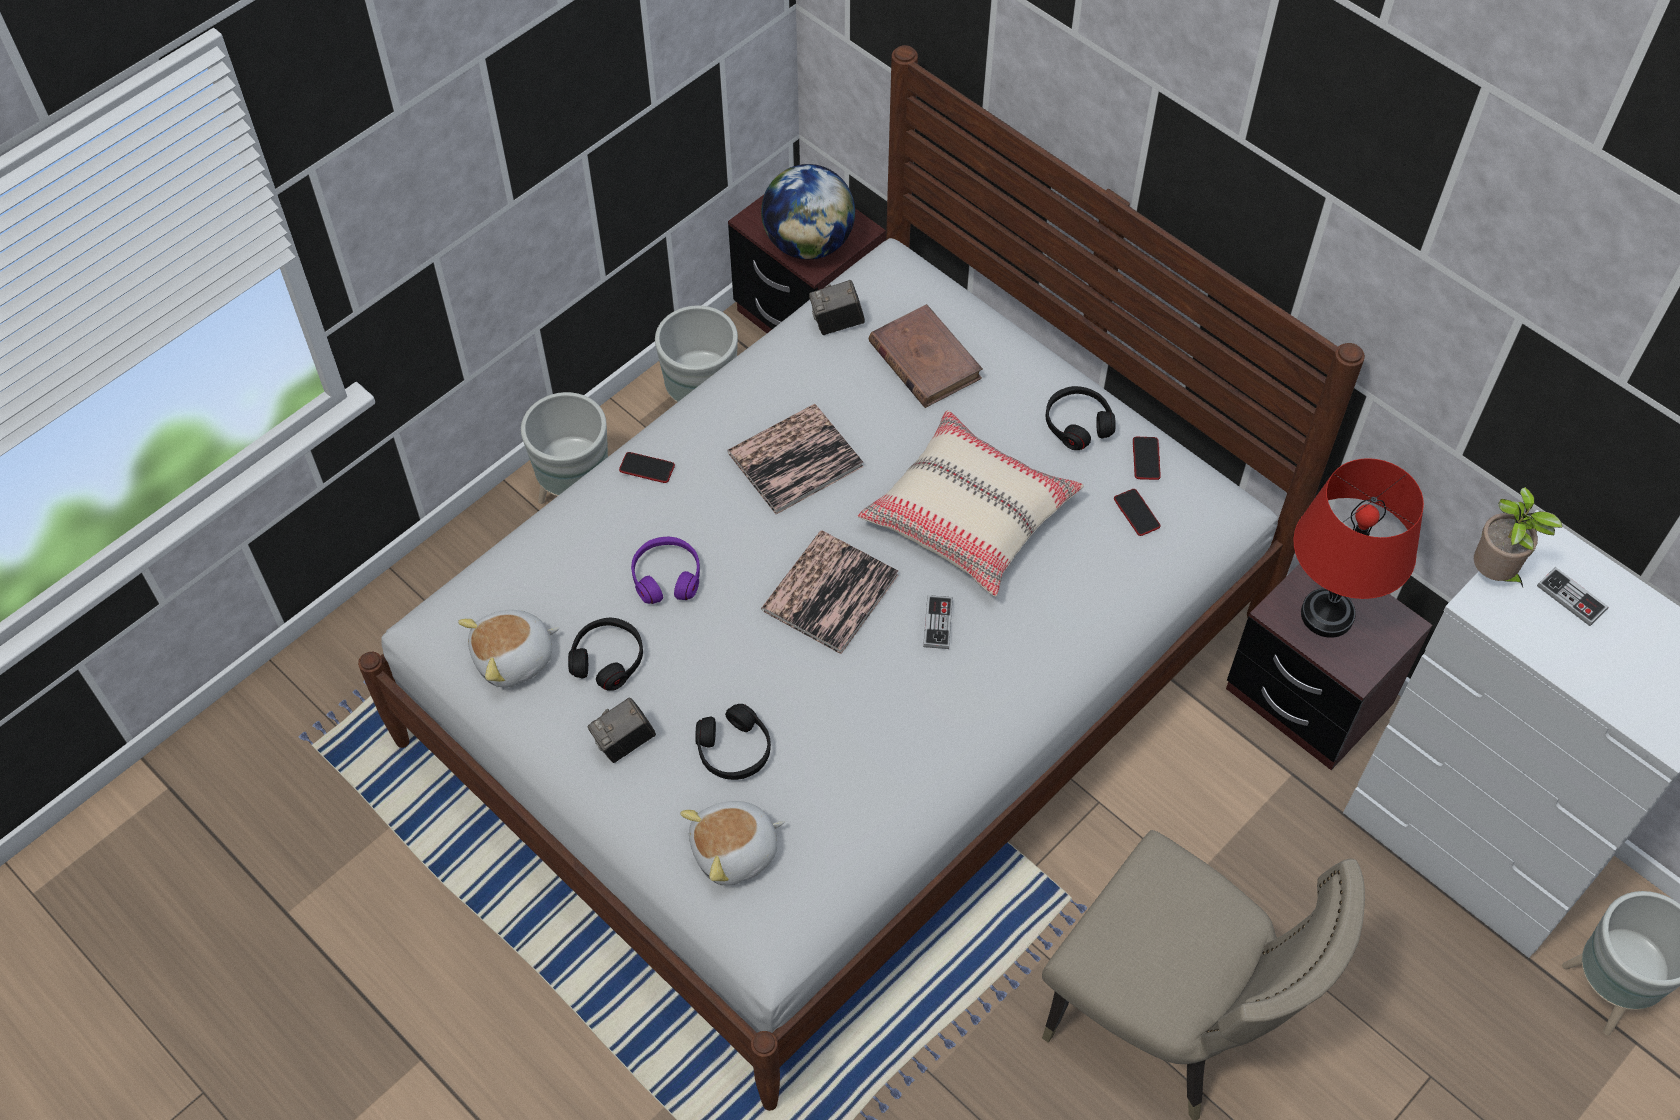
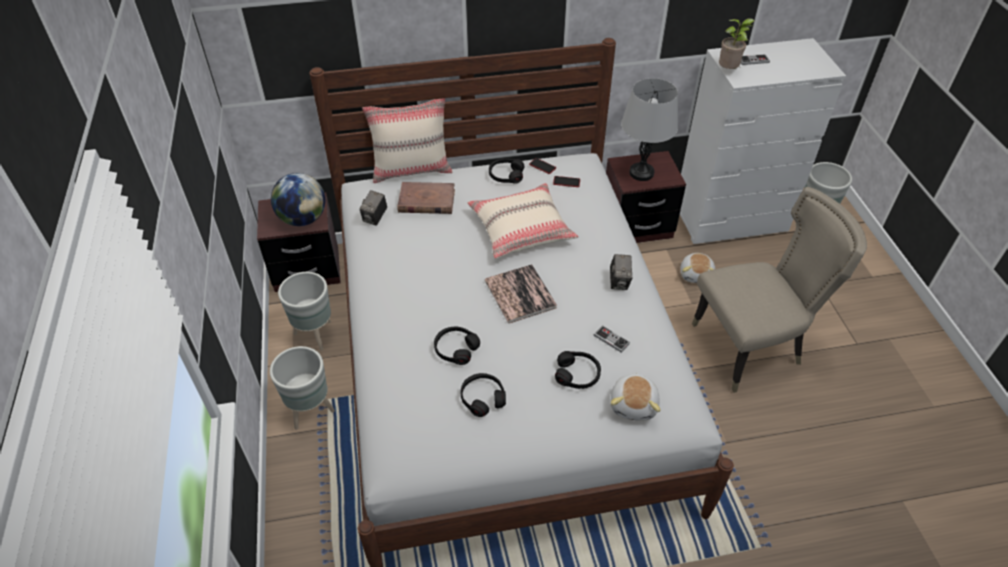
camera: 55 degrees left, 10 degrees down
(514, 658) = (446, 440): plush toy -> plush toy (696, 274)
(624, 743) = (538, 417): camera -> camera (619, 282)
(647, 468) = (384, 324): phone -> none
(666, 576) = (456, 349): purple headphones -> black headphones
(795, 459) = (435, 269): book -> none
(938, 623) = (568, 267): game controller -> game controller (611, 339)
(983, 298) = (412, 170): none -> beige pillow
(1327, 614) = (641, 173): red table lamp -> grey table lamp

